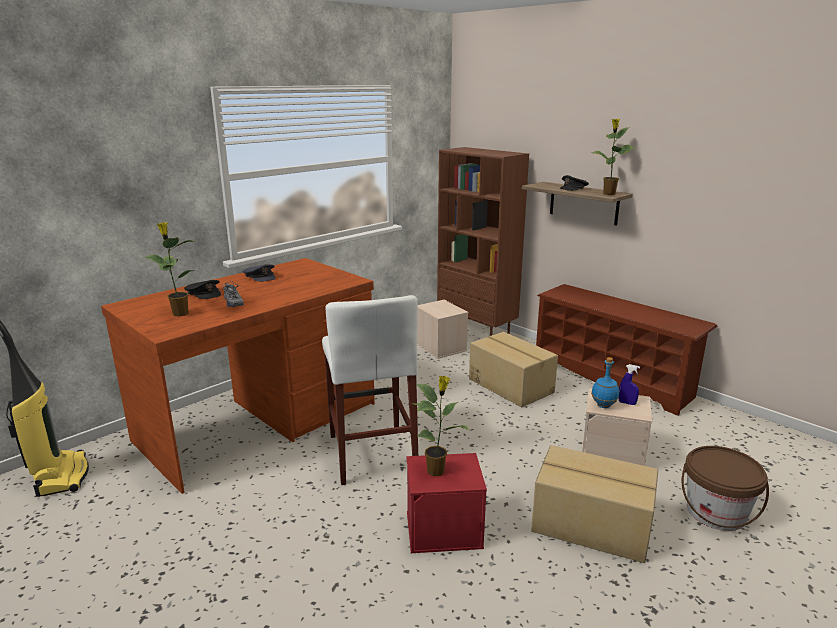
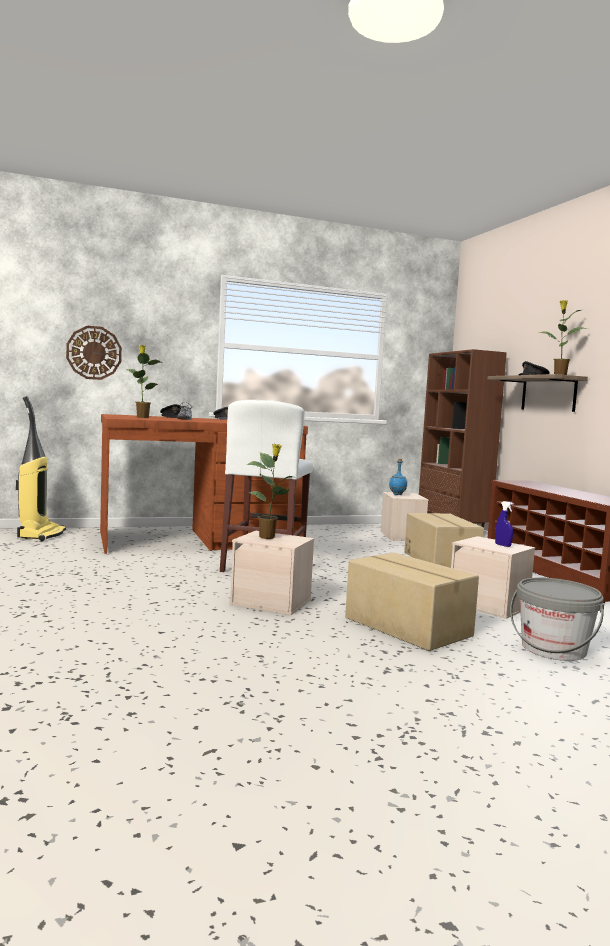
camera: 25 degrees right, 15 degrees down
(64, 222) = (94, 352): none -> wall clock
(444, 529) = (272, 602): red storage box -> beige storage box
(603, 406) = (475, 542): blue bottle -> blue bottle (397, 494)
(716, 512) = (553, 649): brown bucket -> grey bucket

